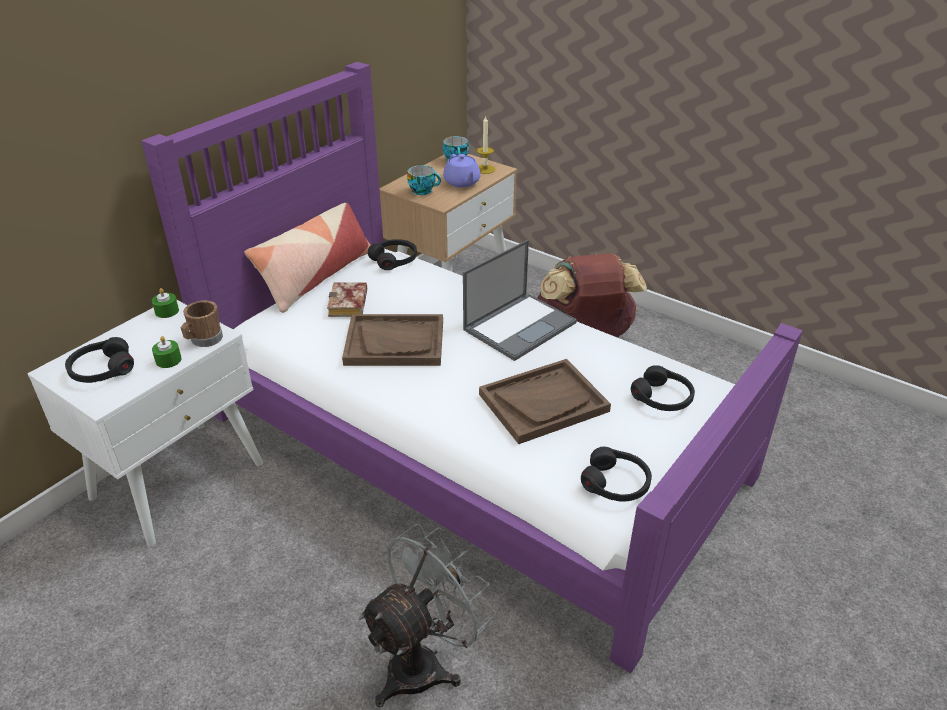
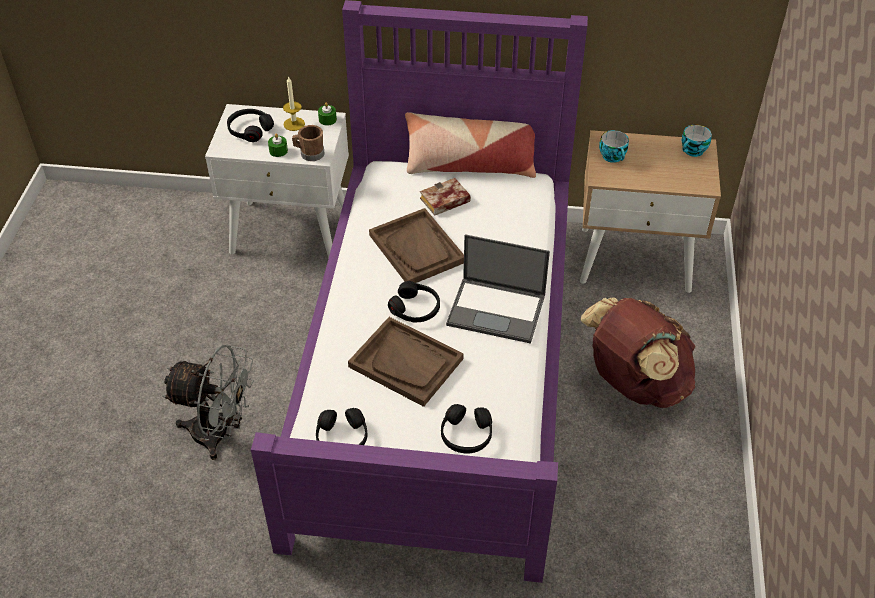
camera: 60 degrees right, 10 degrees up
(394, 260) = (529, 195): black headphones -> black headphones (415, 308)
(462, 182) = (653, 173): purple teapot -> none
(485, 169) = (695, 176): candle -> candle (294, 124)

